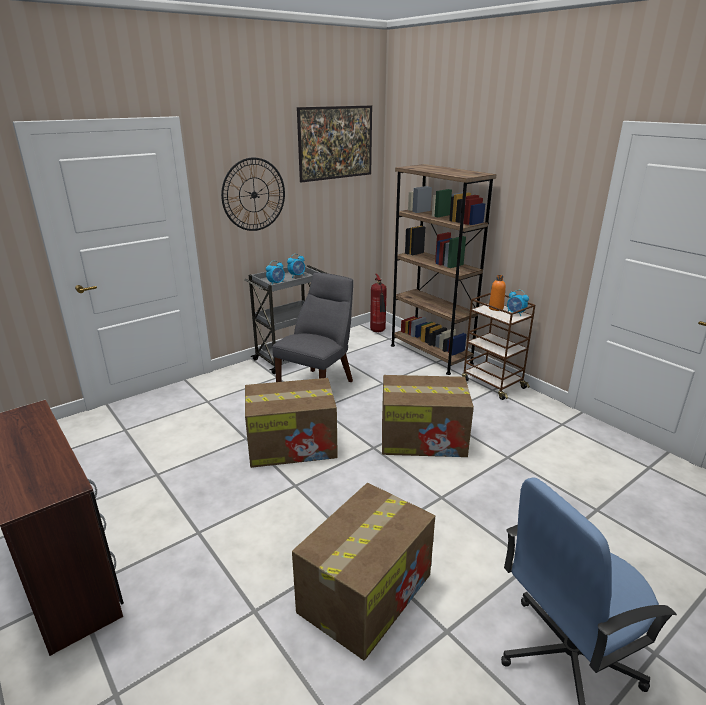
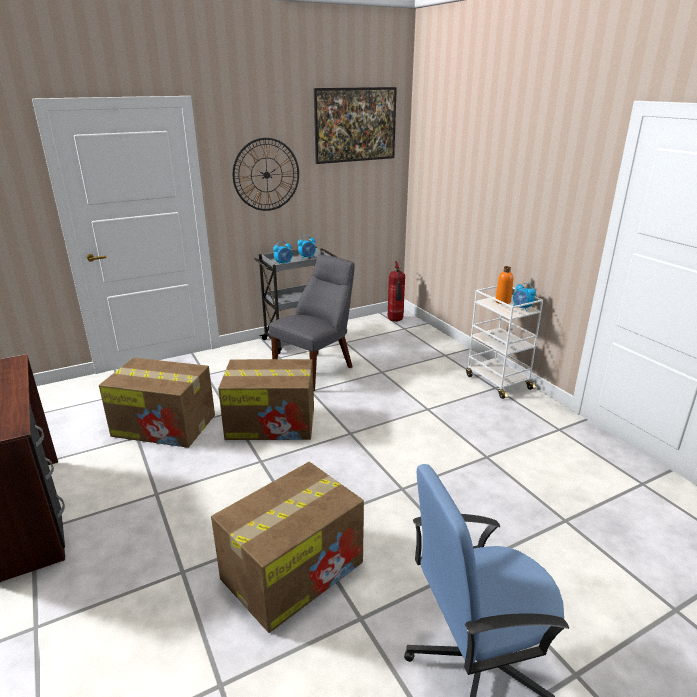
camera: 10 degrees right, 0 degrees up
(424, 438) = (404, 429): cardboard box -> cardboard box (165, 425)
(430, 354) = (442, 347): brown bookcase -> none
(492, 384) = (497, 382): brown cart -> white cart

